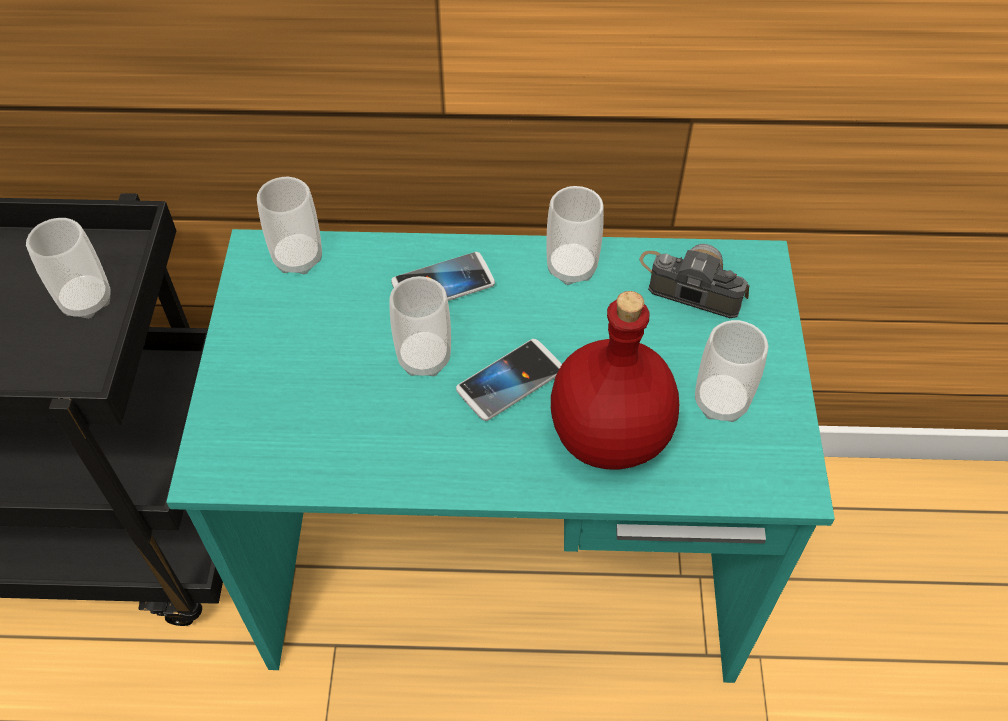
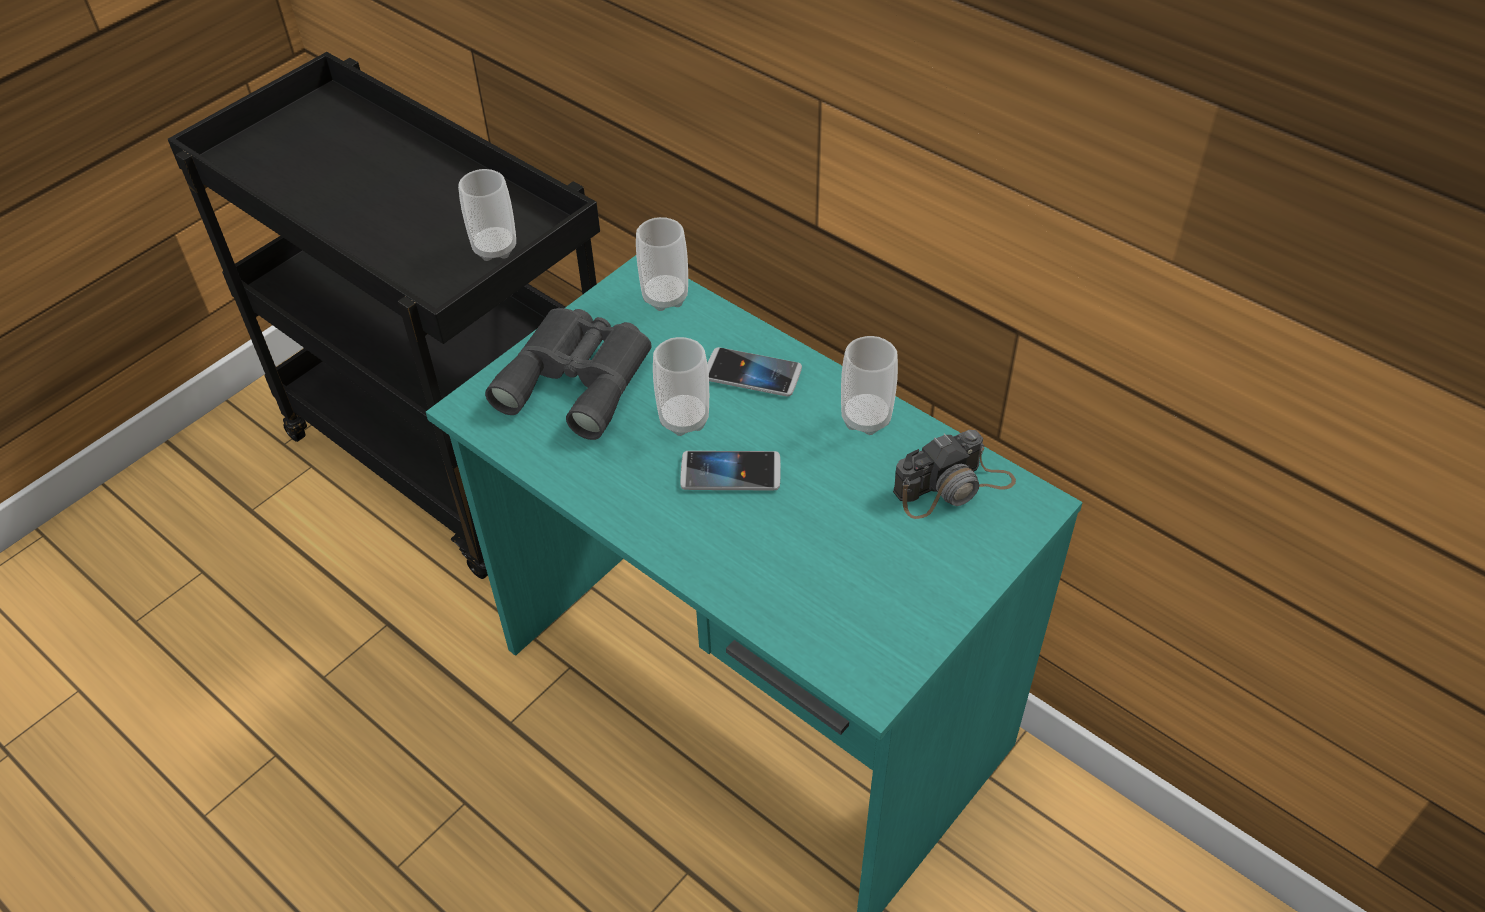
camera: 40 degrees right, 5 degrees down
(290, 377) = (579, 377): none -> grey binoculars
(609, 438) = (762, 558): red bottle -> none
(690, 284) = (953, 487): camera -> camera turned 90 degrees clockwise
(721, 402) = (880, 589): cup -> none

